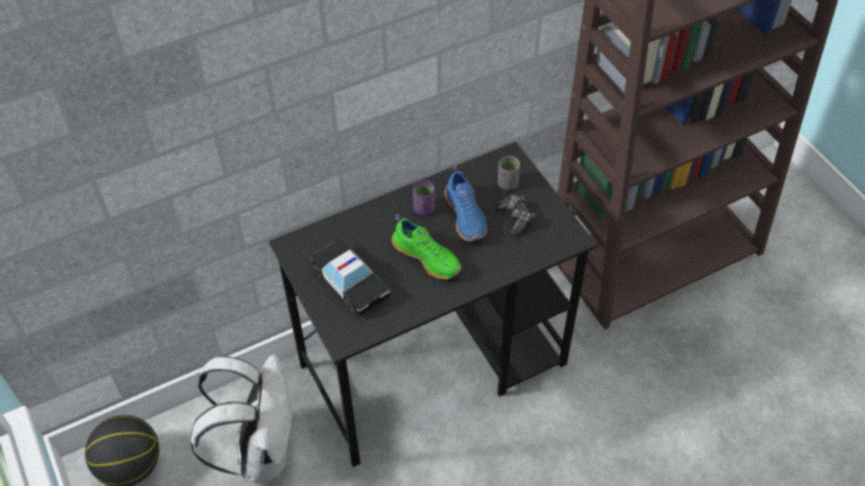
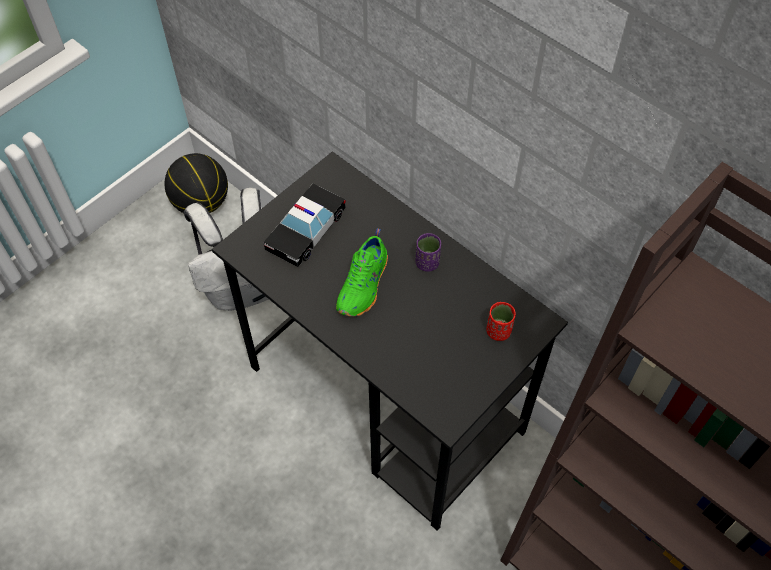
camera: 70 degrees right, 5 degrees up
(466, 215) = (434, 304): blue shoe -> none
(507, 183) = (498, 331): grey cup -> red cup
(515, 218) = (451, 353): game controller -> none

